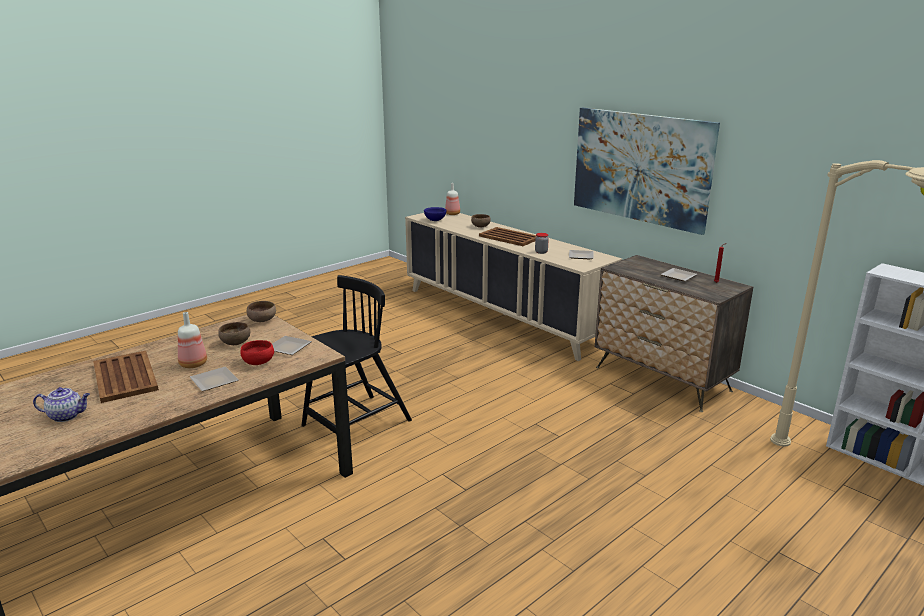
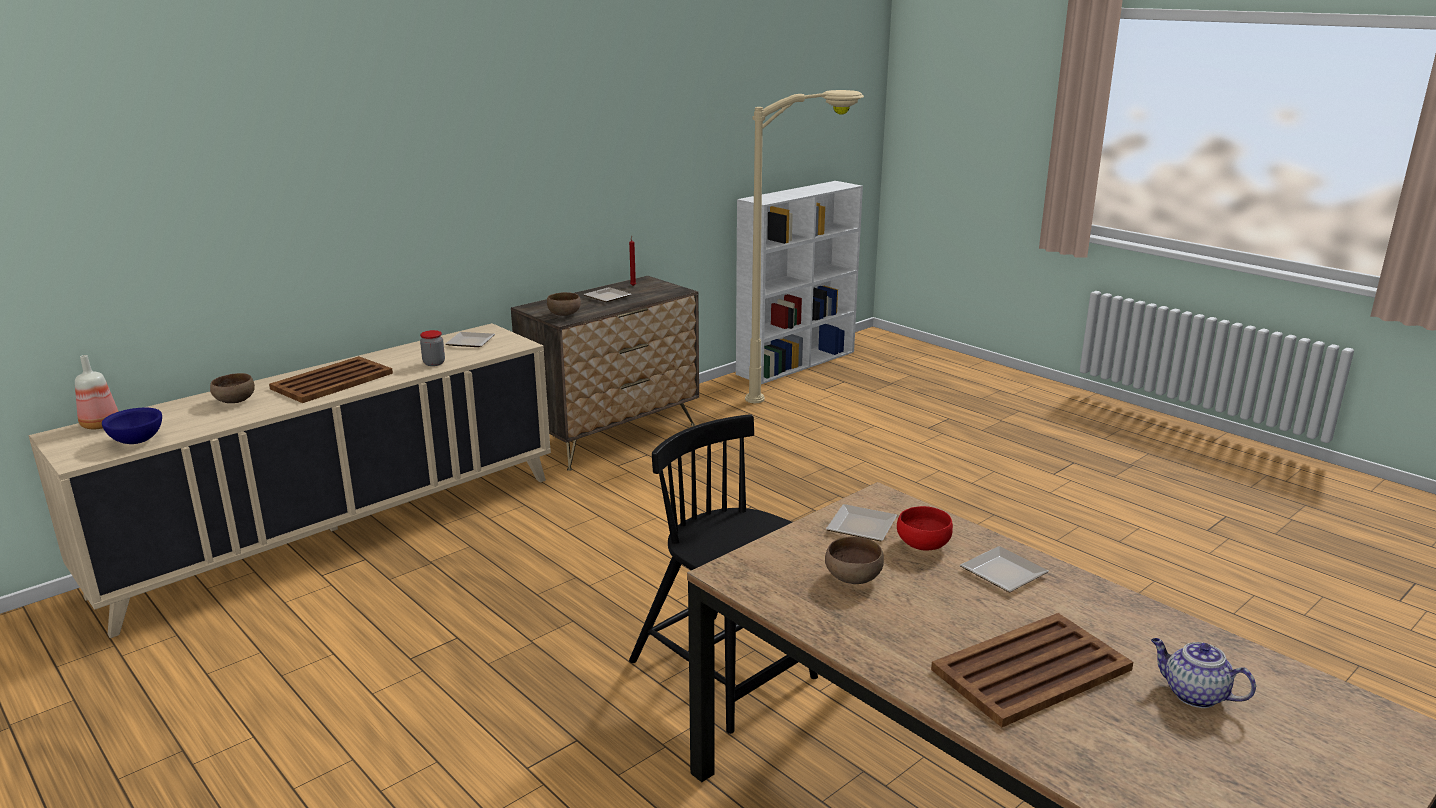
camera: 90 degrees left, 0 degrees up
(67, 416) = (1193, 694): teapot -> teapot turned 45 degrees counterclockwise
(193, 365) = (954, 605): bottle -> none
(263, 320) = (746, 565): brown bowl -> brown bowl (564, 314)
(640, 167) = (484, 185): picture -> none

